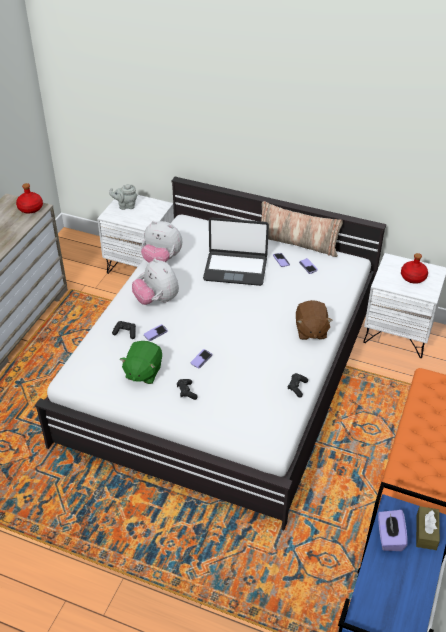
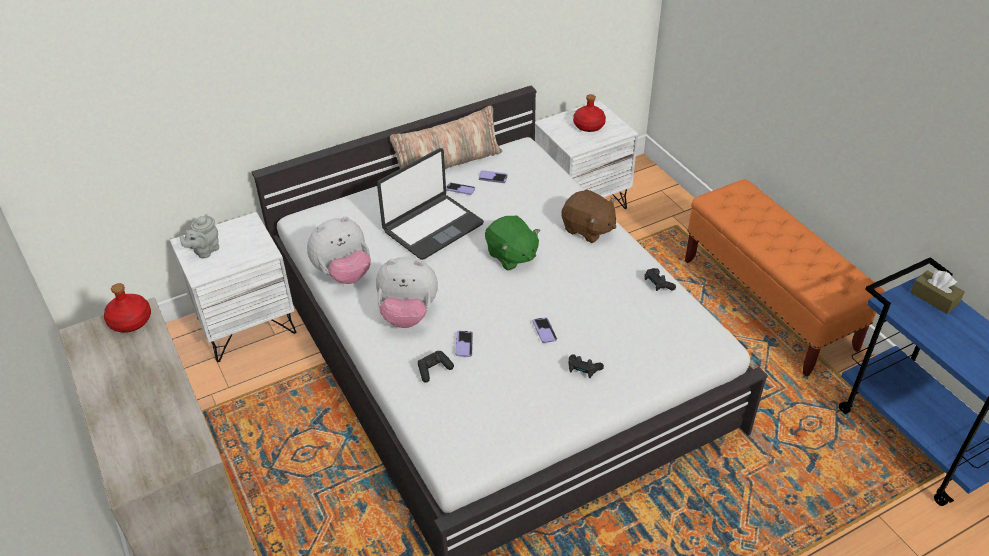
camera: 50 degrees left, 0 degrees up
(143, 372) = (515, 389): green plush toy -> green plush toy (511, 256)
(389, 537) = (925, 324): purple tissue box -> none

